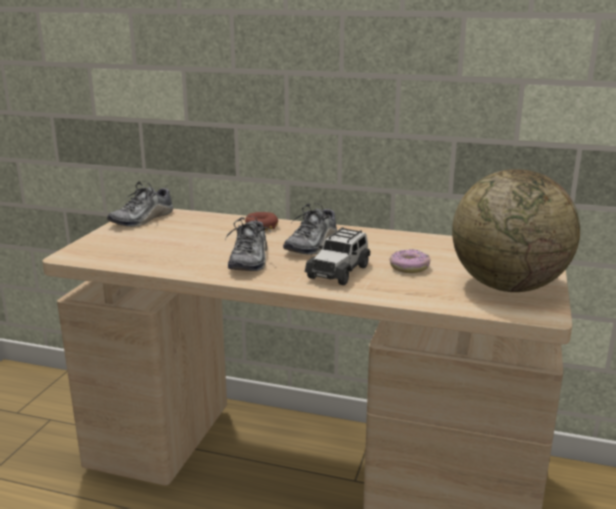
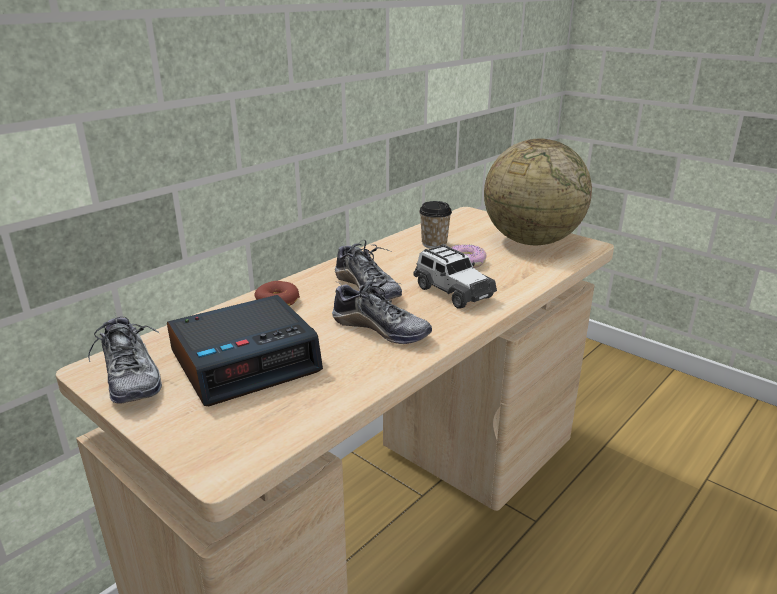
camera: 65 degrees left, 5 degrees up
(178, 237) = (246, 360): none -> alarm clock
(434, 250) = (434, 244): none -> cup

